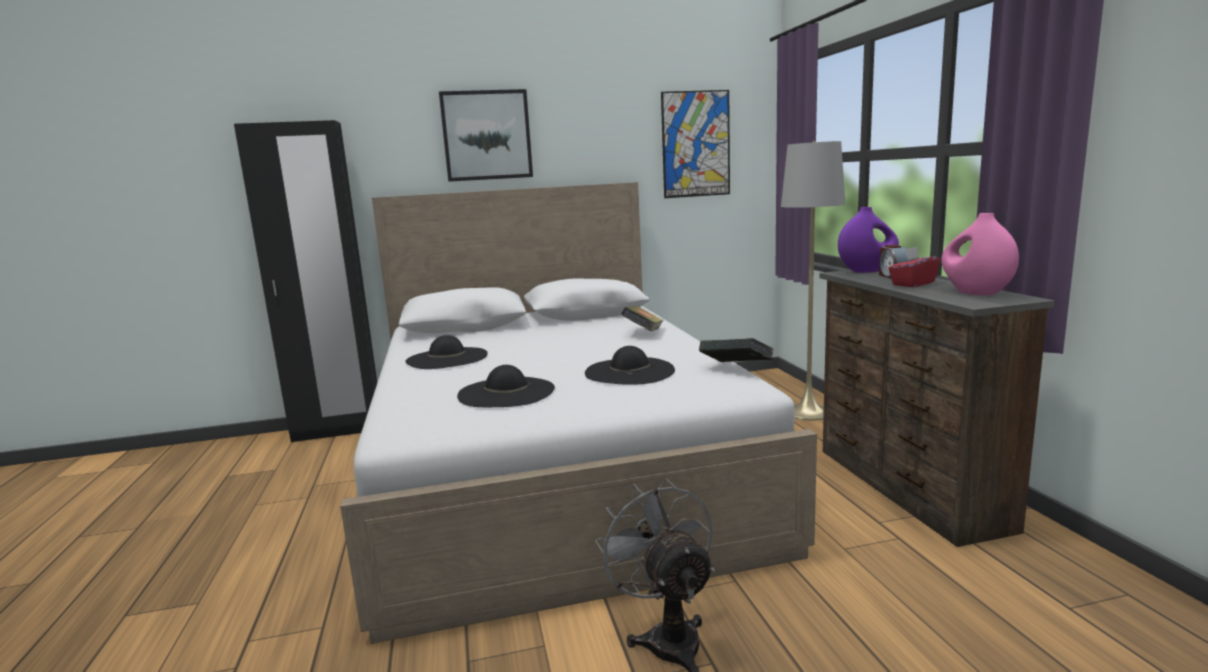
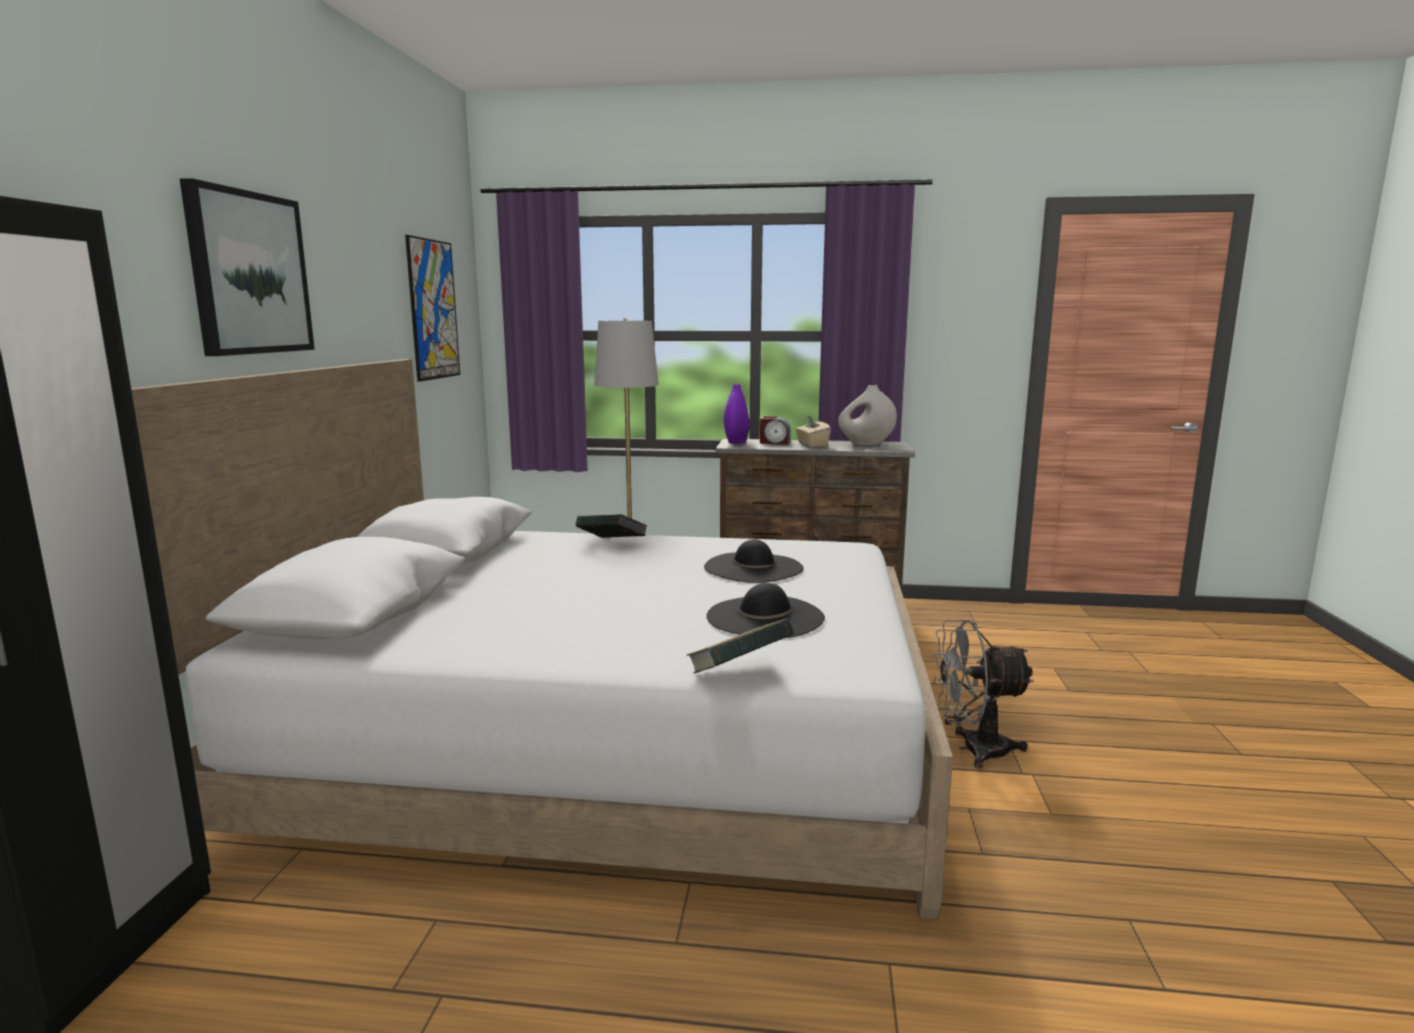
camera: 70 degrees left, 0 degrees up
(447, 358) = (551, 633): black hat -> none
(736, 369) = (794, 540): book -> book (739, 673)
(912, 284) = (812, 445): red tissue box -> beige tissue box
(975, 293) = (866, 444): pink vase -> white vase

